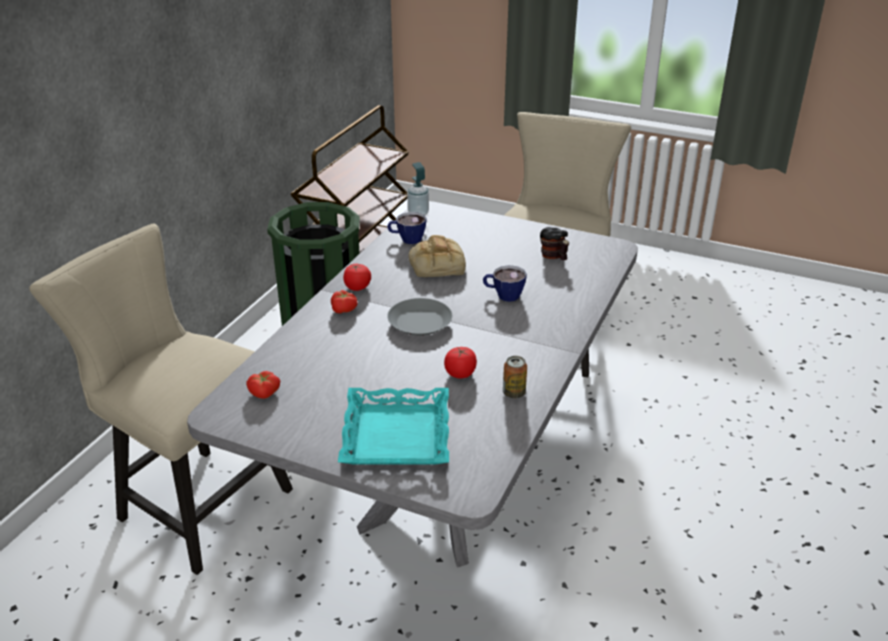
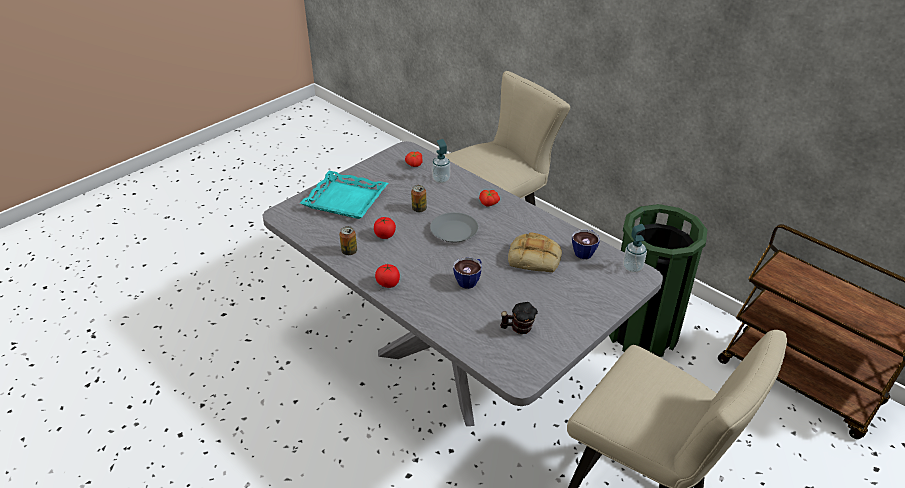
camera: 110 degrees right, 5 degrees up
(300, 358) = (441, 179): none -> soap dispenser
(357, 287) = (516, 214): tomato -> tomato (388, 283)
(384, 360) = (419, 209): none -> can

